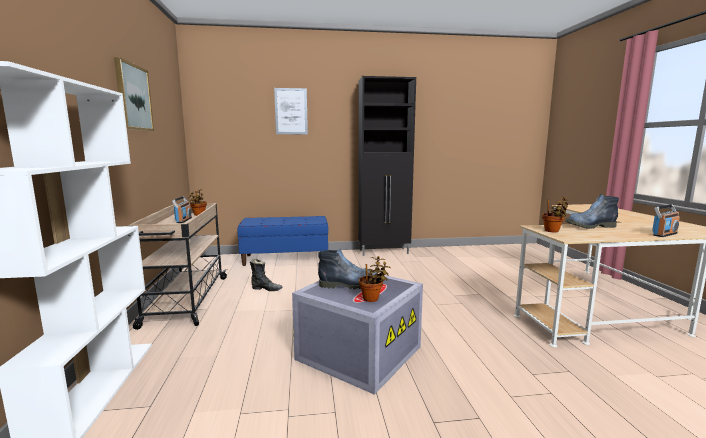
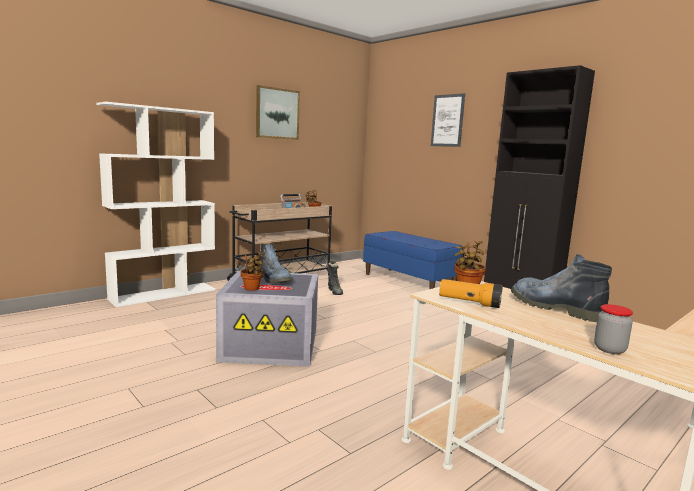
camera: 55 degrees right, 0 degrees up
(584, 236) = (469, 303): none -> flashlight
(664, 234) = (609, 349): radio -> jar

